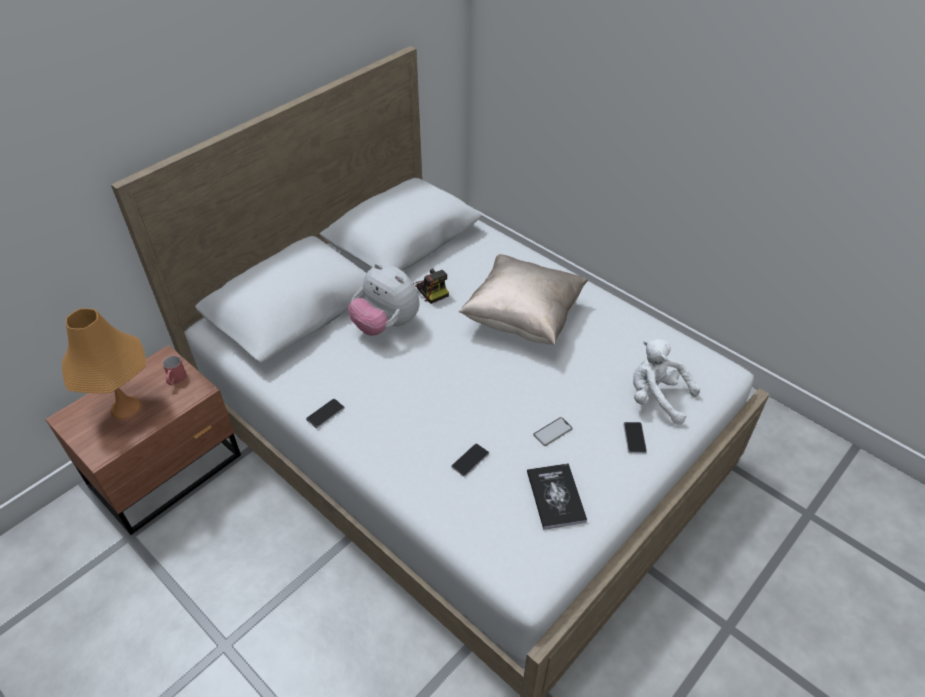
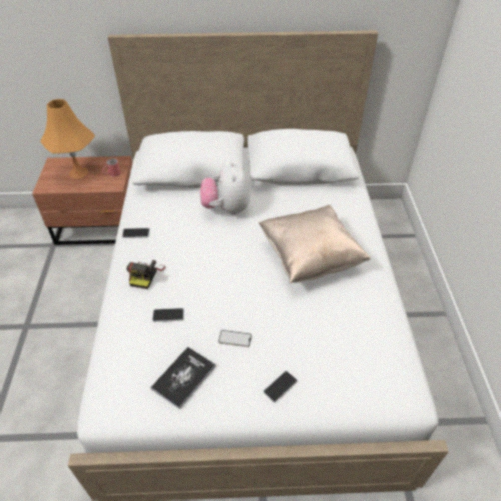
camera: 45 degrees right, 0 degrees up
(430, 289) = (277, 205): camera -> camera (146, 275)
(656, 398) = (332, 374): white plush toy -> none

